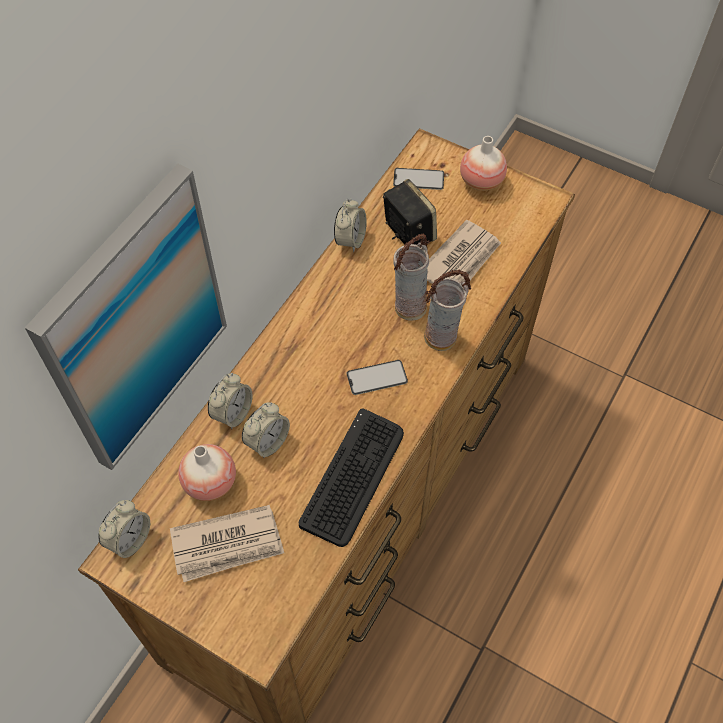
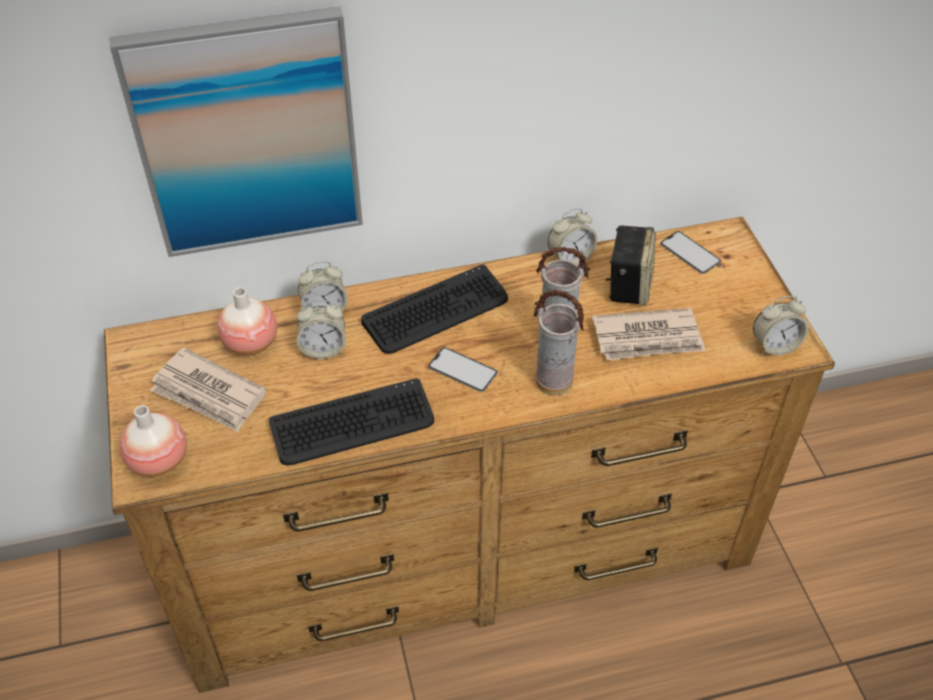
camera: 45 degrees right, 10 degrees down
(129, 539) = (155, 336): alarm clock -> alarm clock (774, 345)
(309, 349) = (436, 311): none -> keyboard
(481, 181) = (748, 292): vase -> vase (159, 461)

